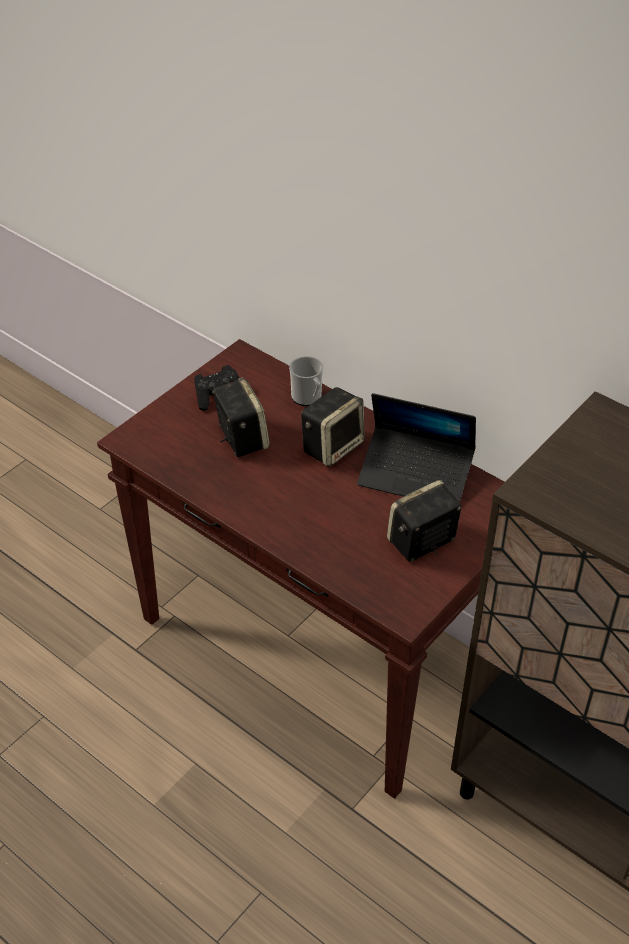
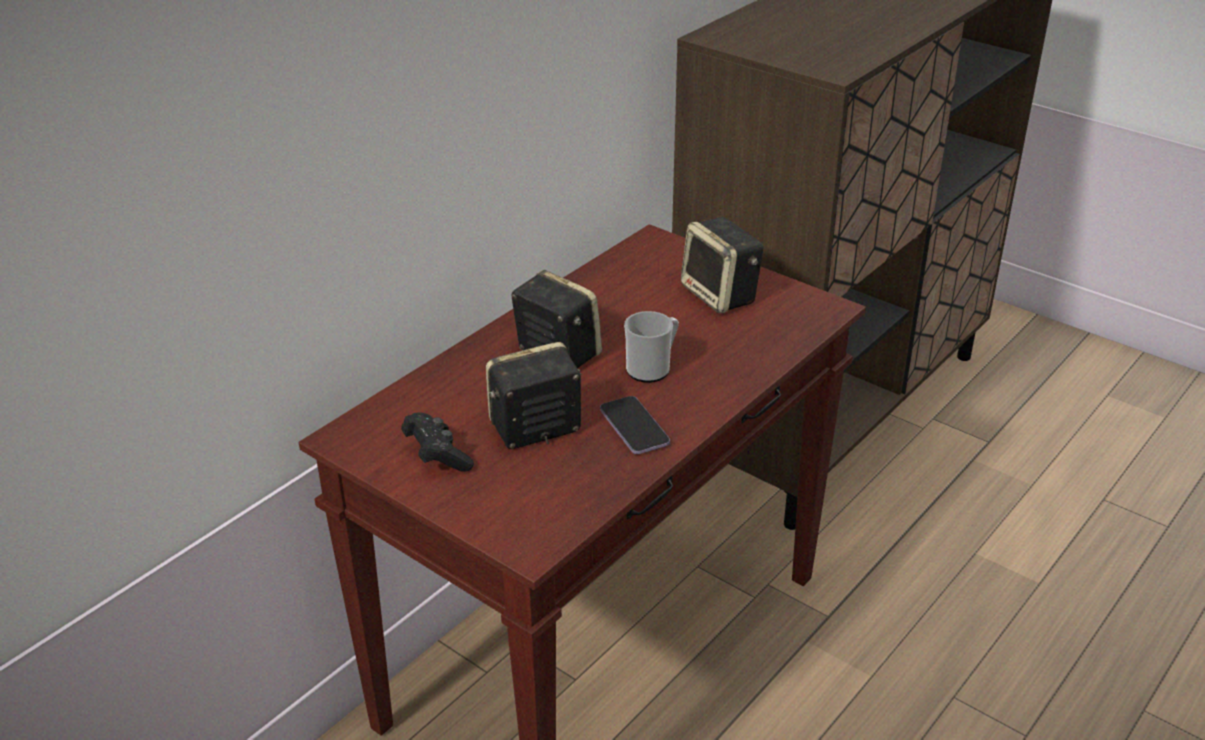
camera: 90 degrees left, 10 degrees down
(240, 486) = (634, 427): none -> phone
(308, 398) = (456, 374): mug -> mug (652, 368)
(415, 475) = (609, 296): laptop -> none

